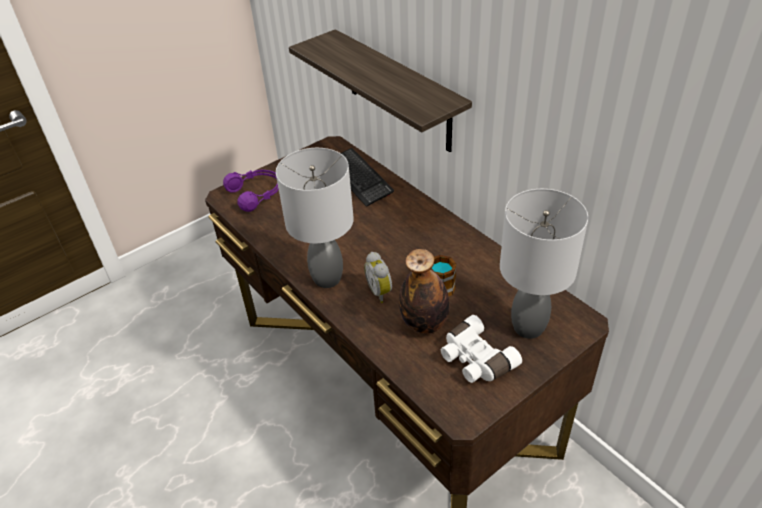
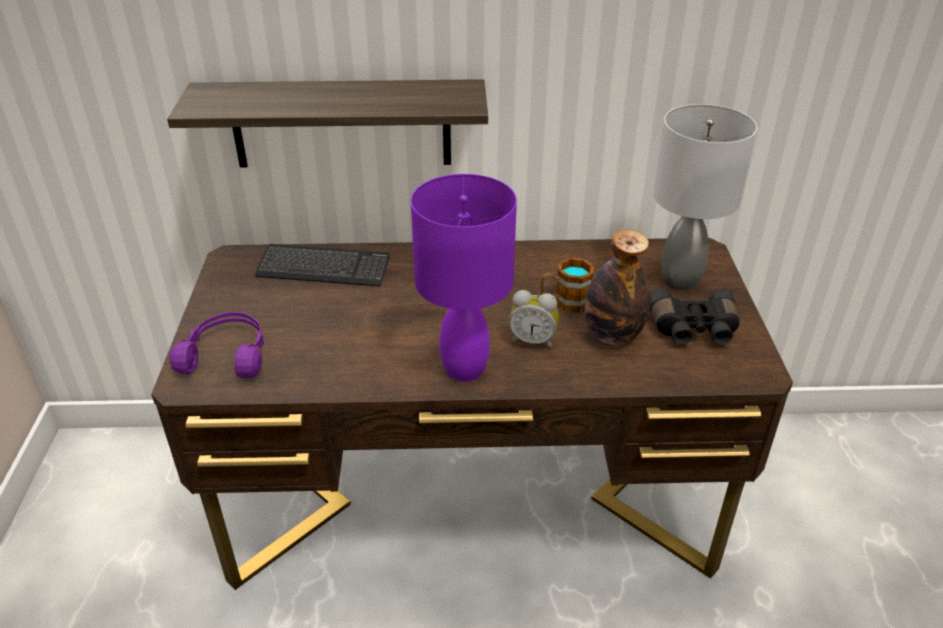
camera: 55 degrees left, 5 degrees down
(327, 279) = (465, 369): grey table lamp -> purple table lamp
(475, 360) = (693, 329): white binoculars -> black binoculars

